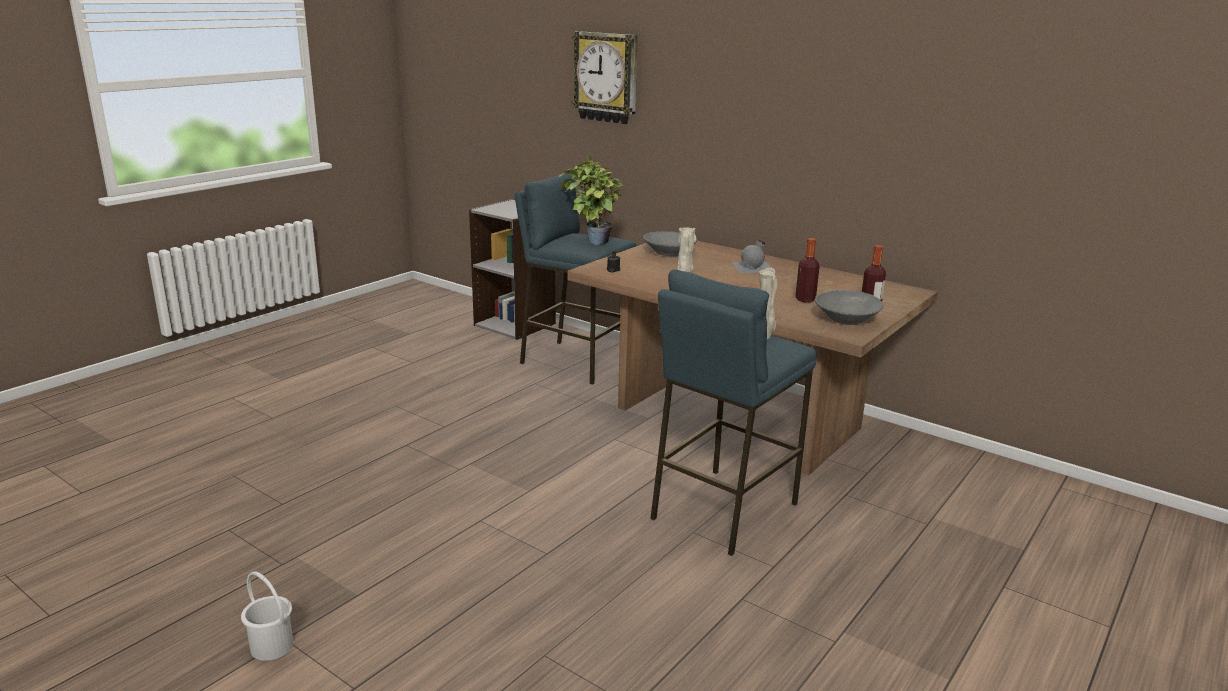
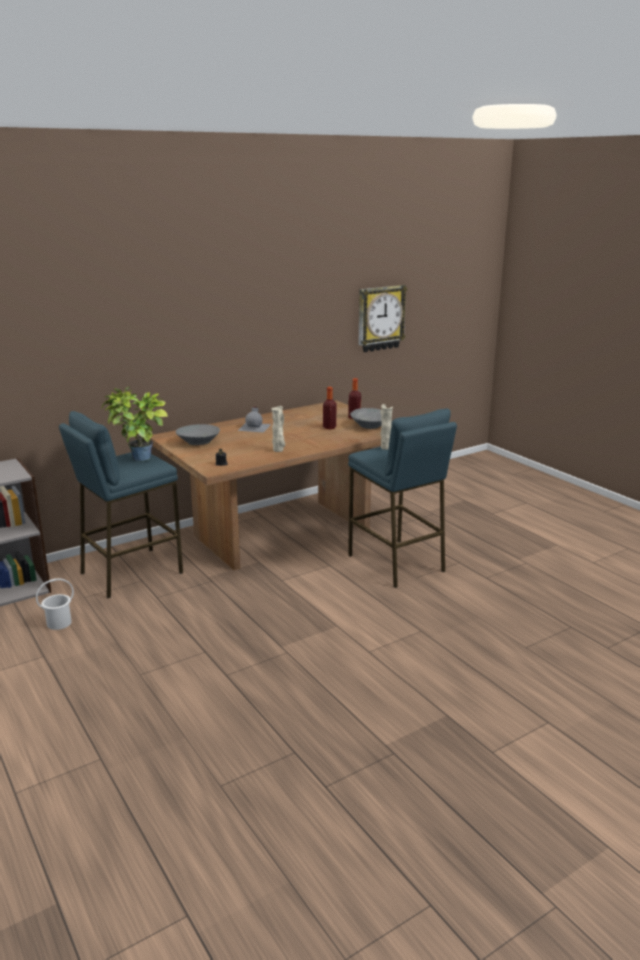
camera: 70 degrees left, 0 degrees up
(271, 647) = (500, 759): white bucket -> white bucket (59, 623)
(606, 77) = (59, 318): wall clock -> wall clock (380, 318)

